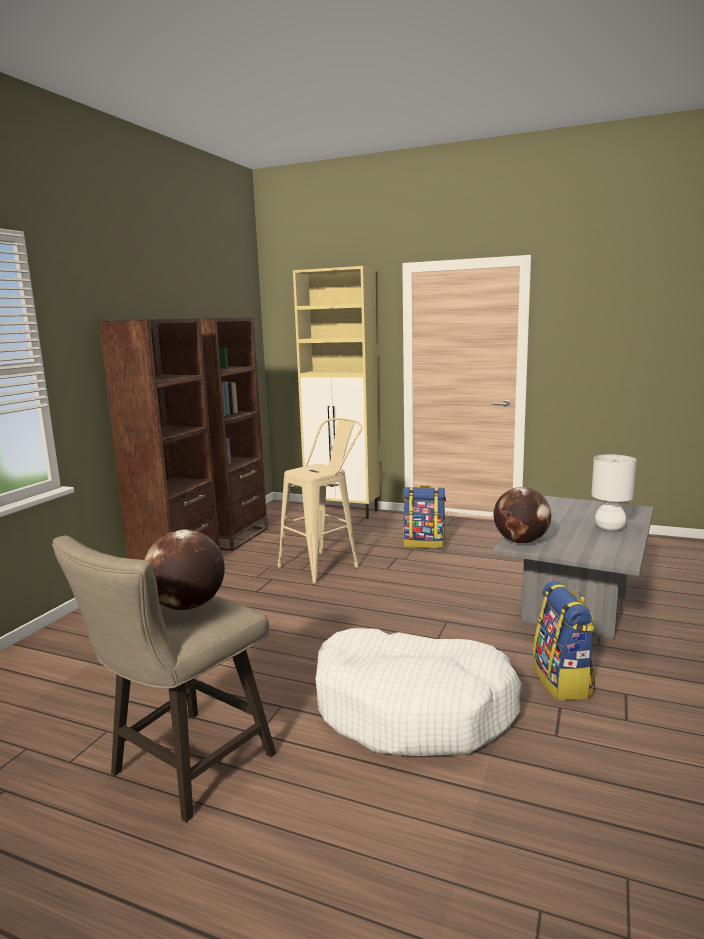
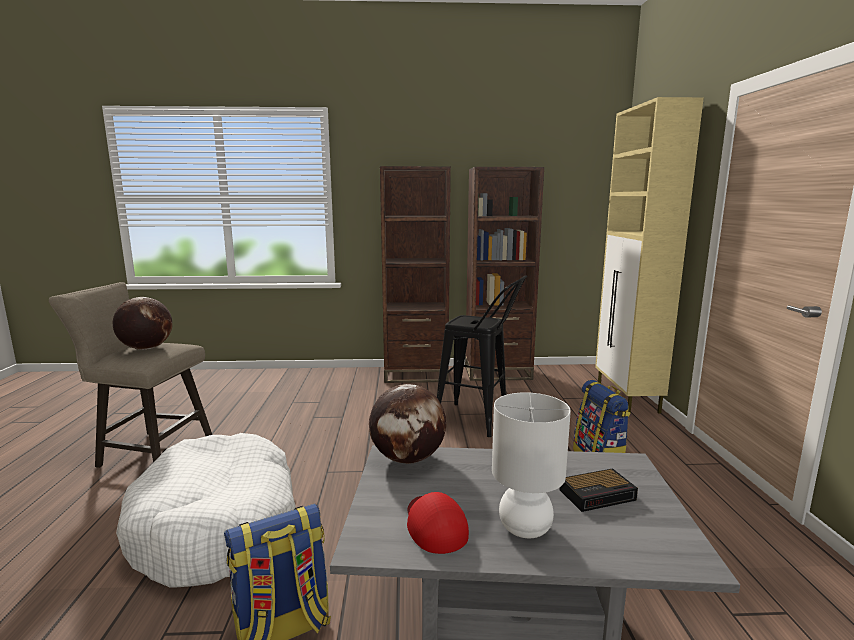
camera: 65 degrees right, 0 degrees up
(325, 565) = (480, 421): beige stool -> black stool
(580, 511) = (598, 494): none -> alarm clock
(604, 545) = (434, 525): none -> red cap

